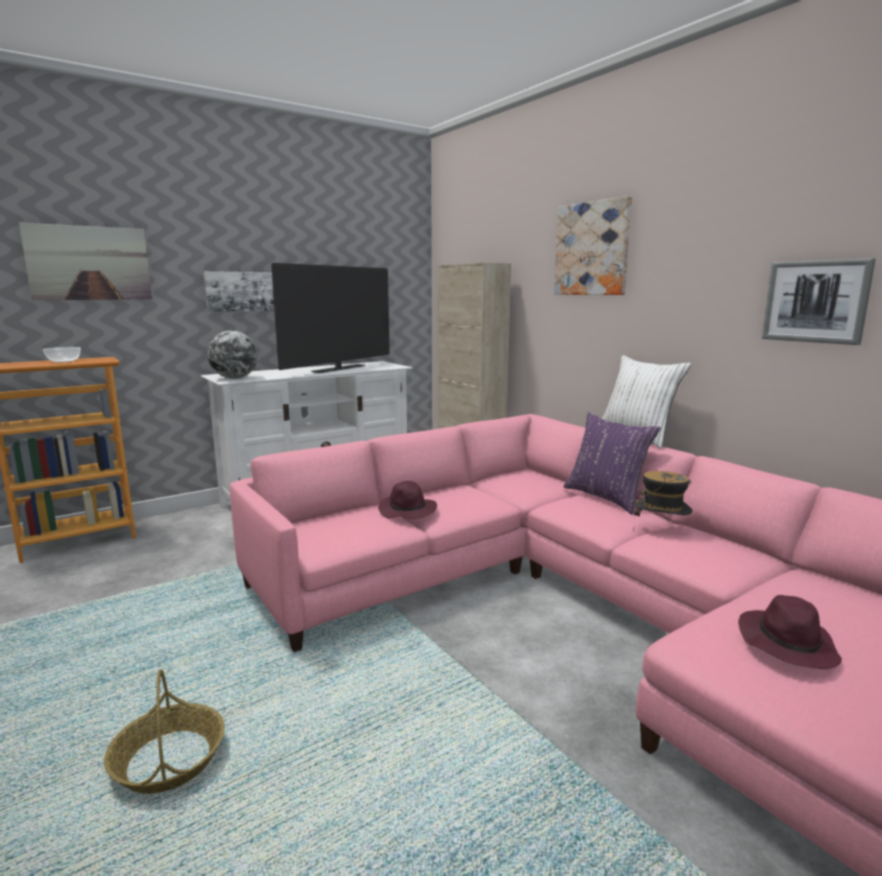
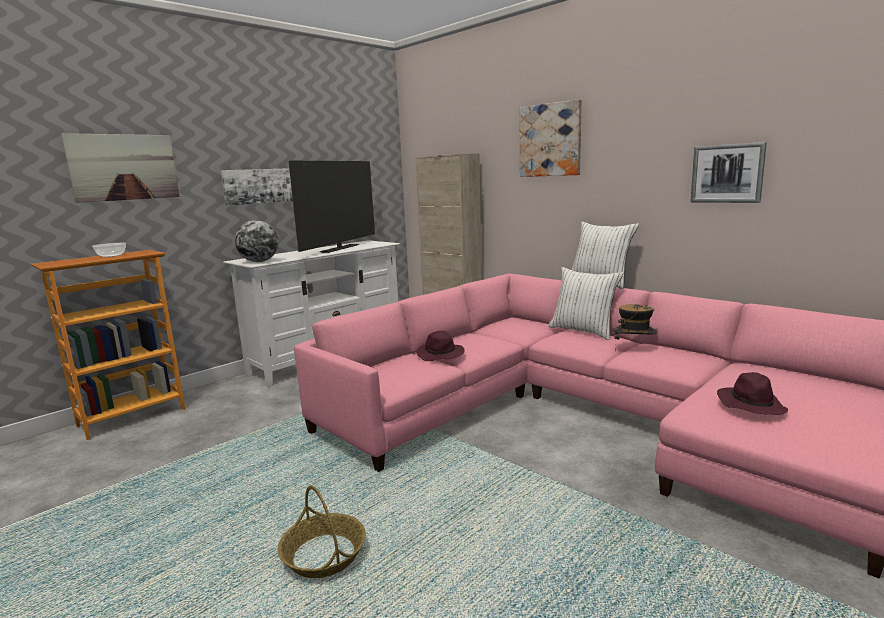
camera: 10 degrees left, 0 degrees up
(606, 498) = (583, 331): purple pillow -> white pillow

